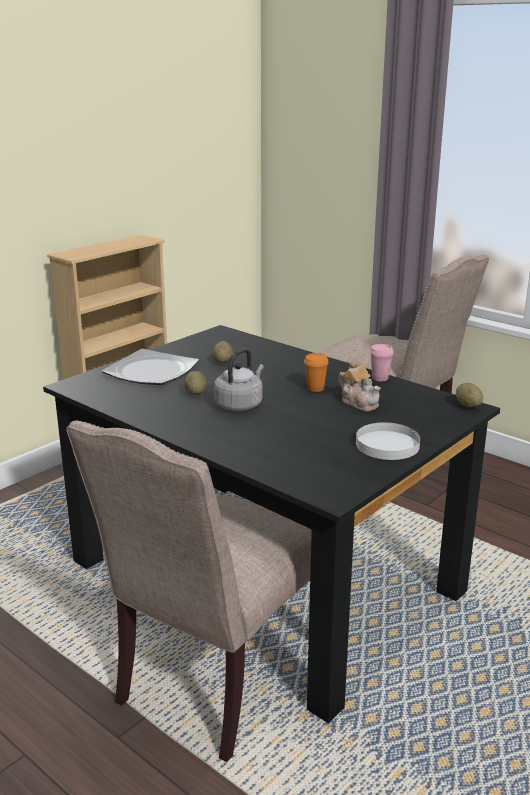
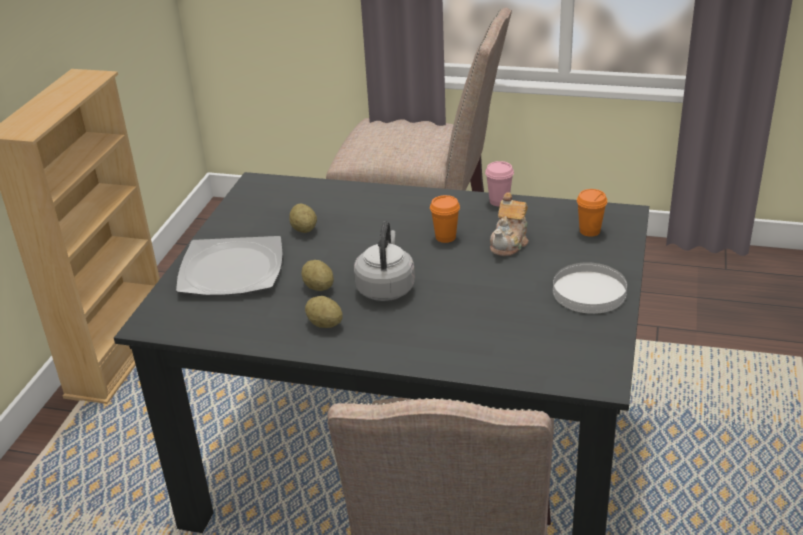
camera: 25 degrees left, 10 degrees up
(359, 402) = (510, 243): teapot -> teapot turned 90 degrees clockwise
(431, 411) = (589, 231): none -> orange cup
(468, 406) = (618, 213): potato -> potato (325, 324)

